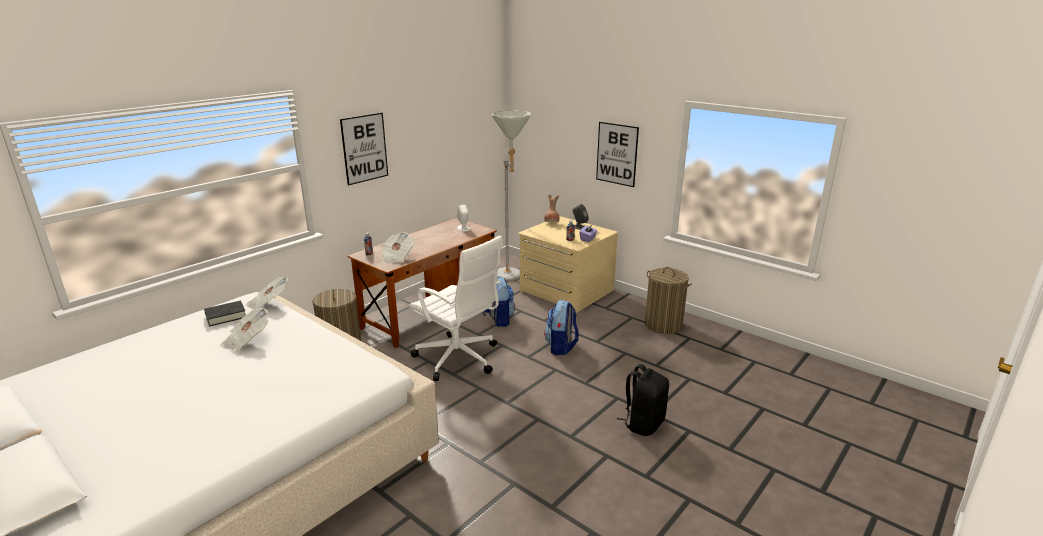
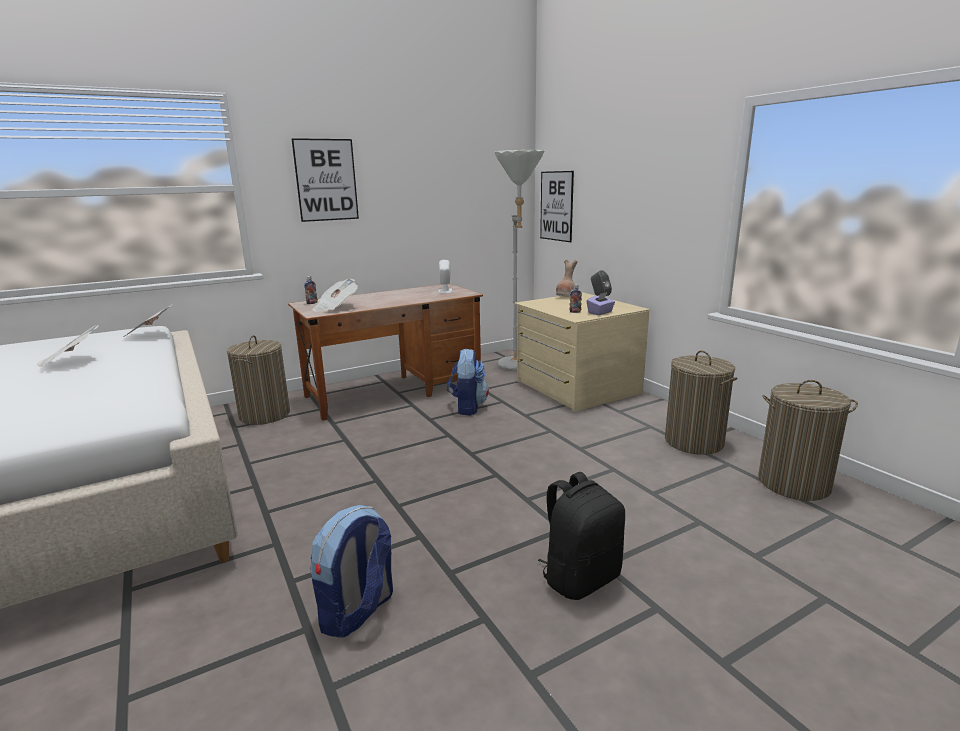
camera: 20 degrees right, 5 degrees down
(226, 316) = (92, 340): black book -> none
(459, 359) = (382, 442): white office chair -> none
(561, 347) = (525, 448): backpack -> backpack (357, 612)
(617, 154) = (652, 198): picture -> picture (556, 206)
(728, 345) = (794, 483): none -> laundry basket

